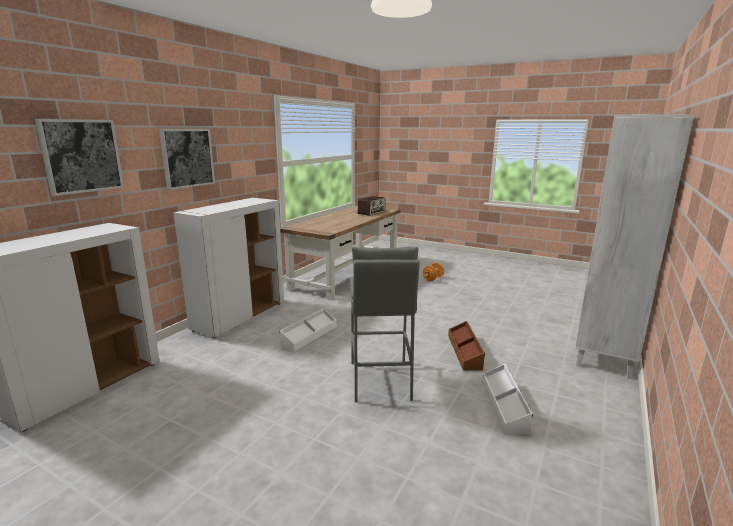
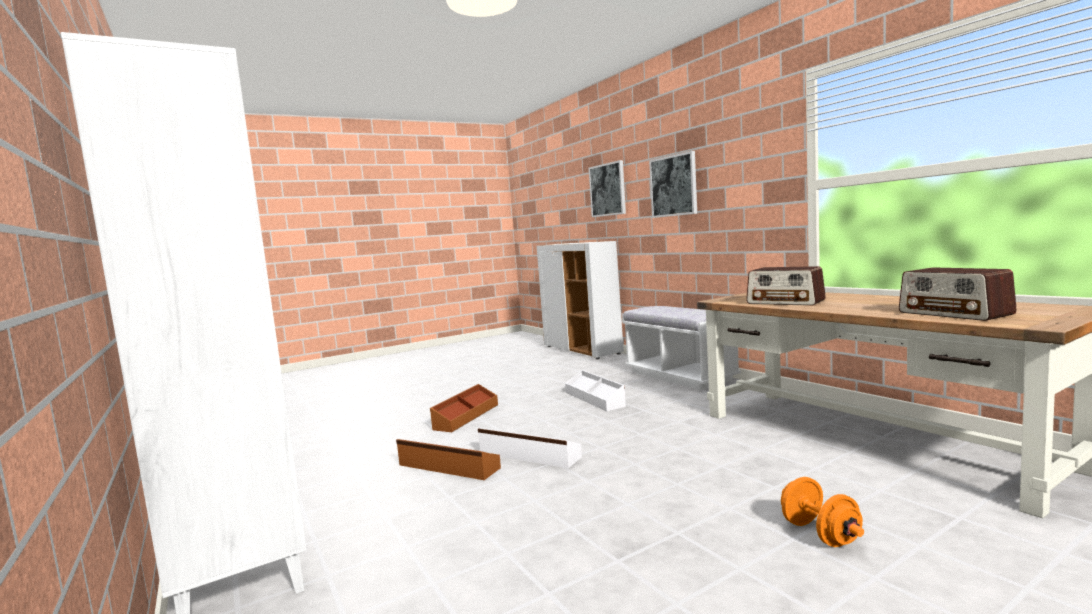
camera: 120 degrees right, 10 degrees down
(240, 316) = (680, 376): white cabinet -> white bench
(339, 224) = (785, 302): none -> radio
(380, 380) = (466, 416): grey stool -> brown storage box
(504, 405) = (340, 457): white storage box -> white storage box (529, 455)

